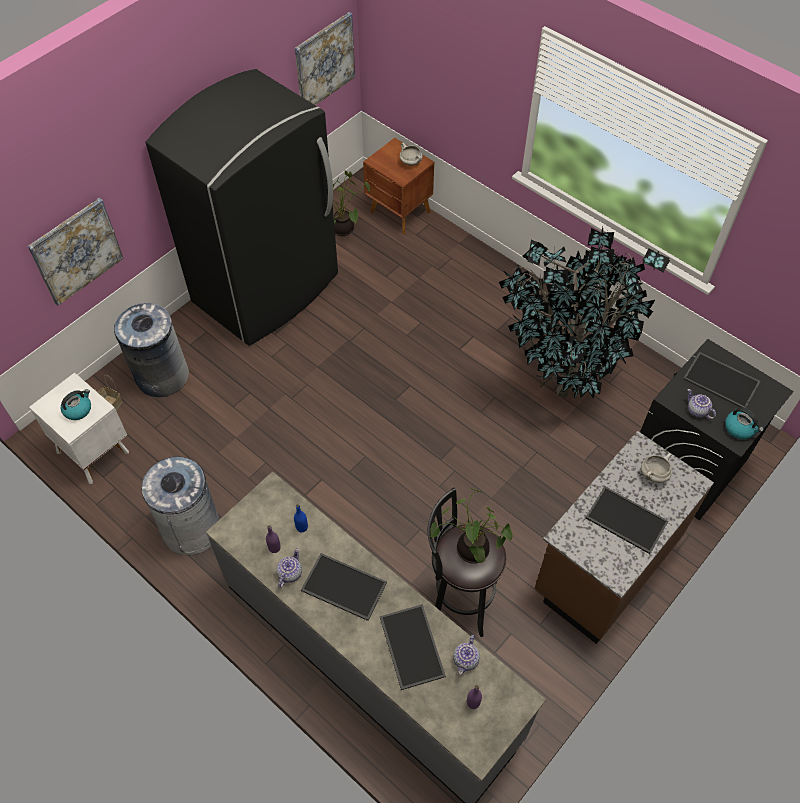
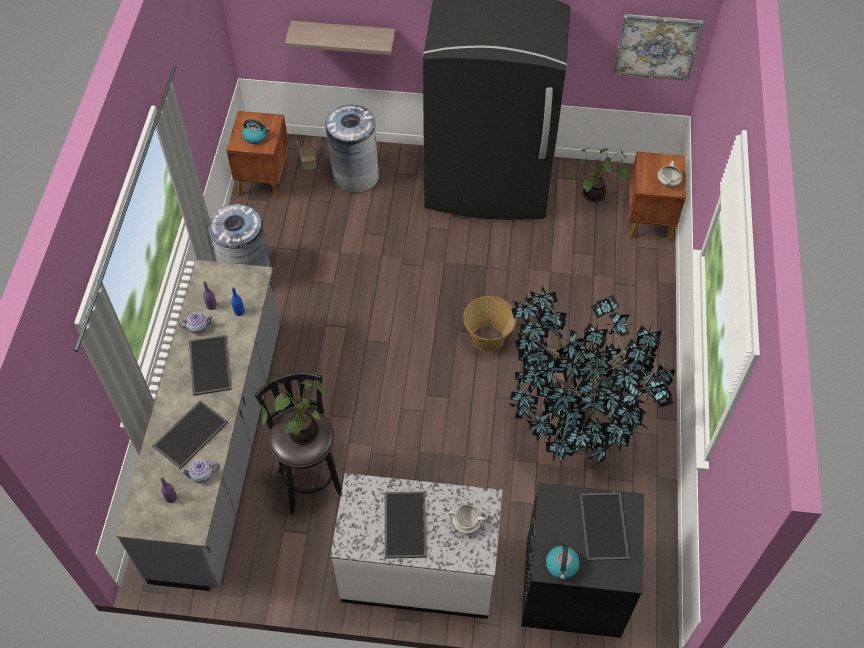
camera: 55 degrees right, 0 degrees up
(76, 251) = (343, 35): picture -> shelf
(93, 450) = (264, 179): white nightstand -> brown nightstand
(419, 382) = (488, 338): none -> basket
(605, 565) = (419, 571): brown counter -> white counter
(697, 410) = (553, 522): teapot -> none

